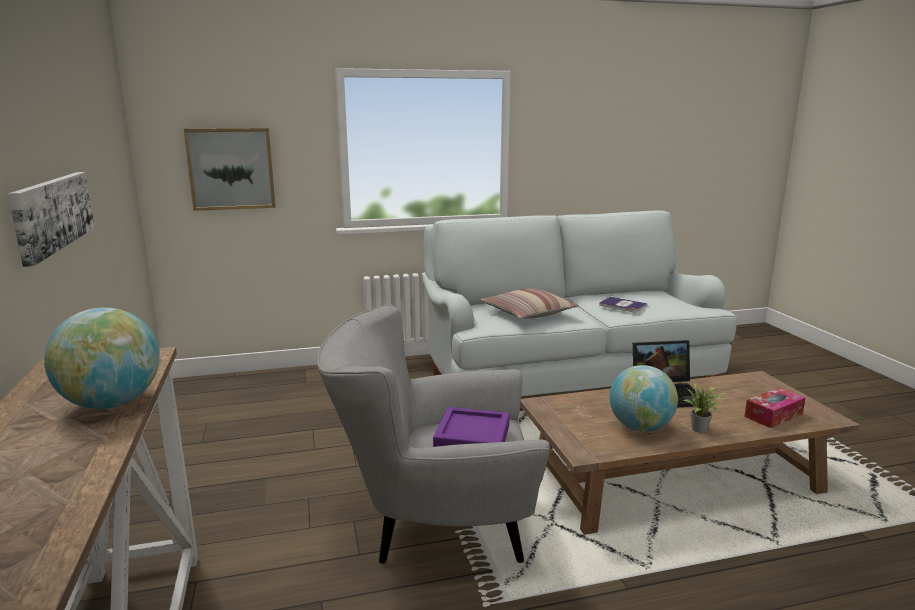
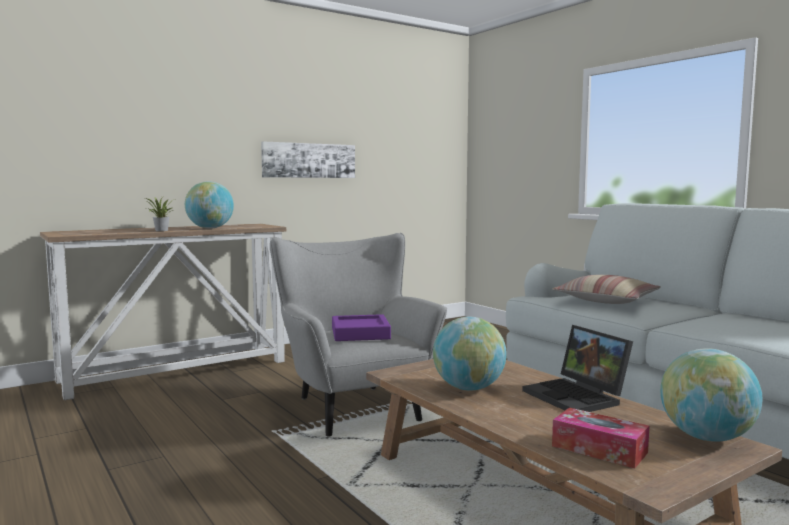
camera: 70 degrees right, 10 degrees down
(231, 169) = (512, 159): picture -> none
(622, 305) = (722, 321): book -> none
(701, 429) = (498, 412): potted plant -> potted plant (160, 230)
(747, 381) = (706, 437): none -> globe

